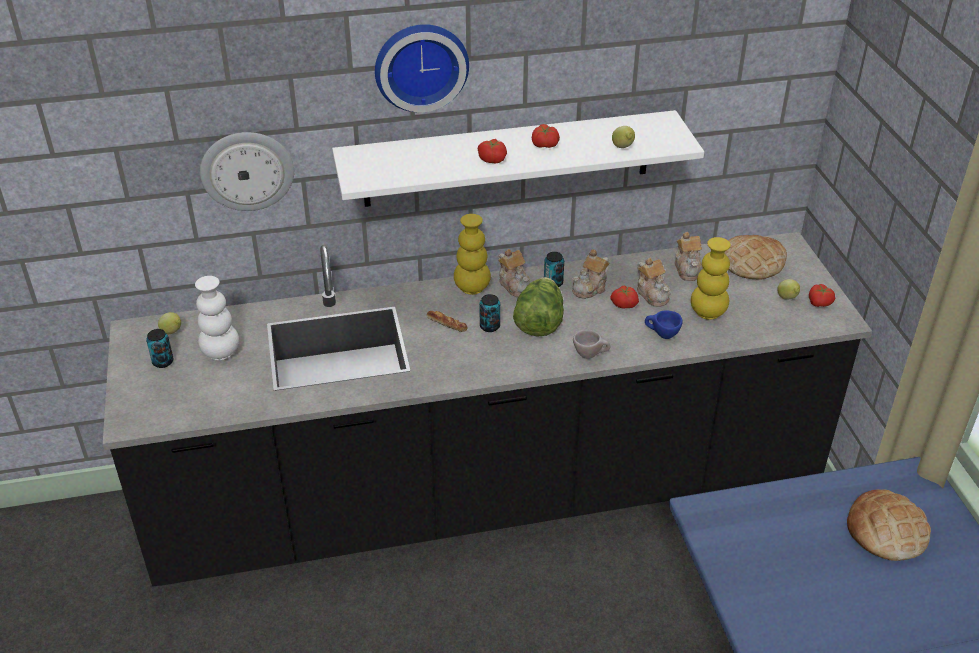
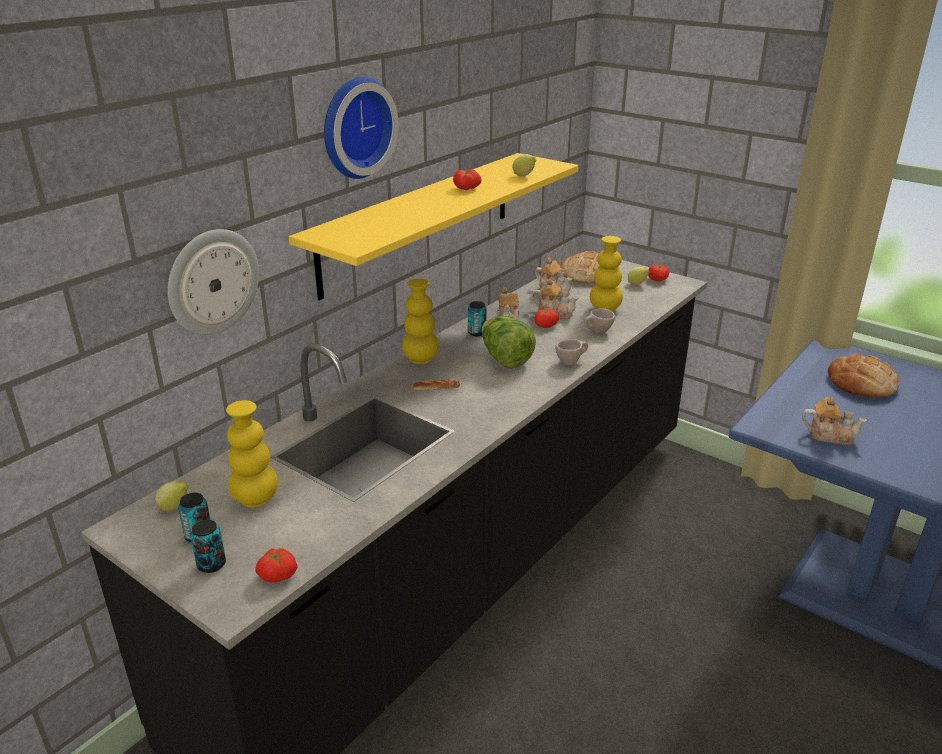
camera: 40 degrees left, 10 degrees down
(221, 353) = (255, 499): white vase -> yellow vase
(489, 326) = (472, 376): can -> can (211, 564)
(493, 159) = (443, 205): tomato -> tomato (278, 574)
(507, 159) = (420, 221): white shelf -> yellow shelf
(515, 285) = (450, 344): teapot -> teapot (829, 435)
(661, 335) = (597, 332): blue cup -> beige cup

